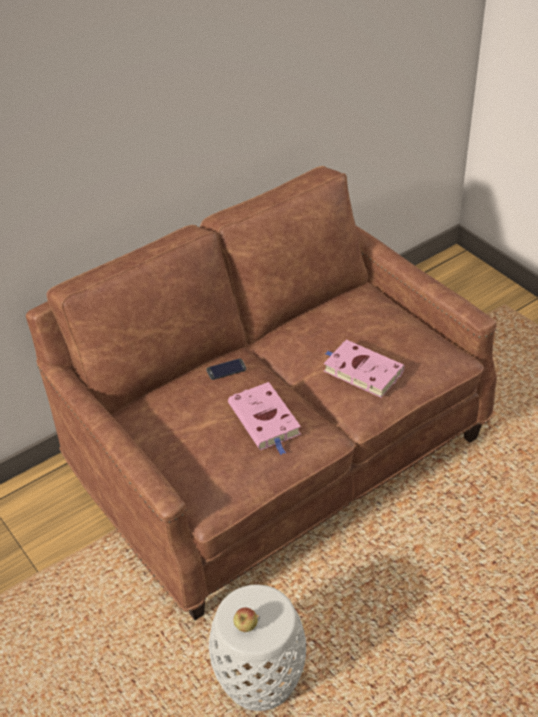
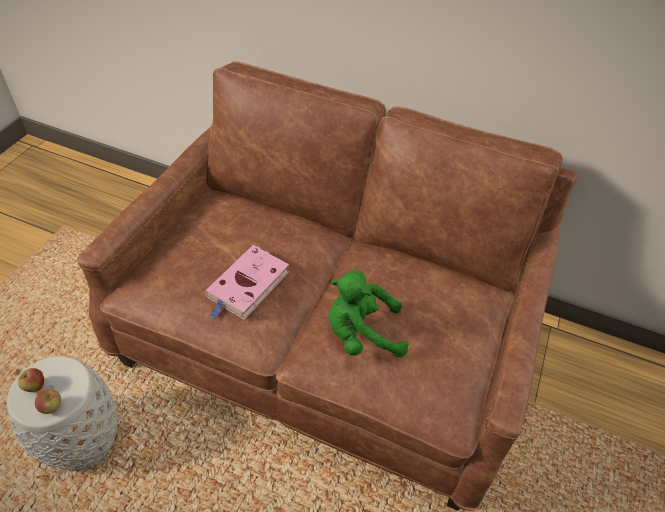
camera: 55 degrees right, 5 degrees up
(226, 369) = (299, 233): phone -> none
(278, 618) = (52, 407): none -> apple
(361, 371) = (361, 334): pink book -> green plush toy

